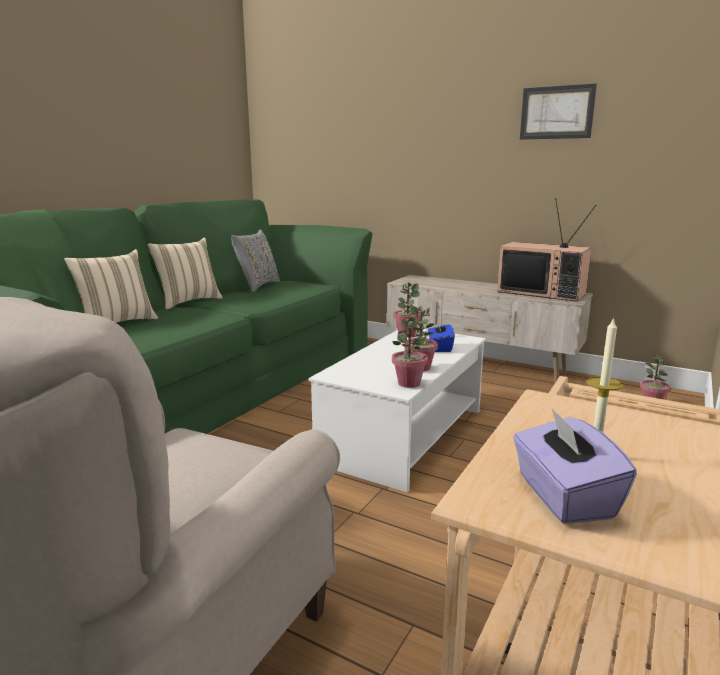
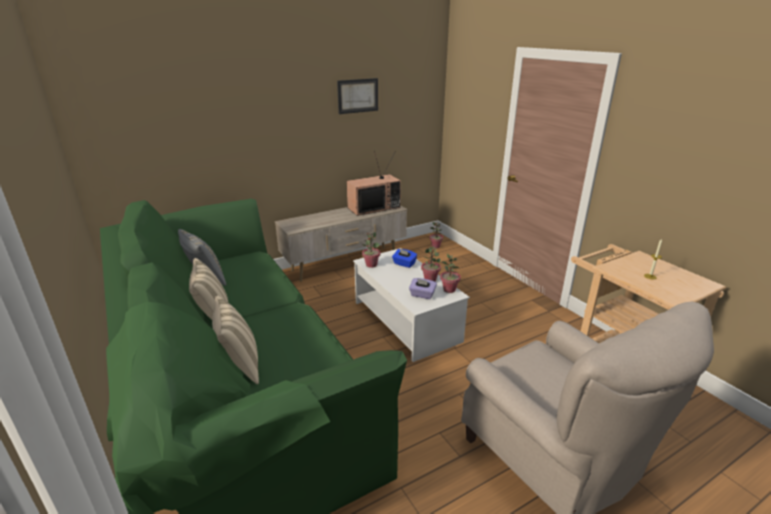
camera: 60 degrees left, 10 degrees up
(563, 497) = (674, 289): purple tissue box -> purple tissue box (422, 295)

